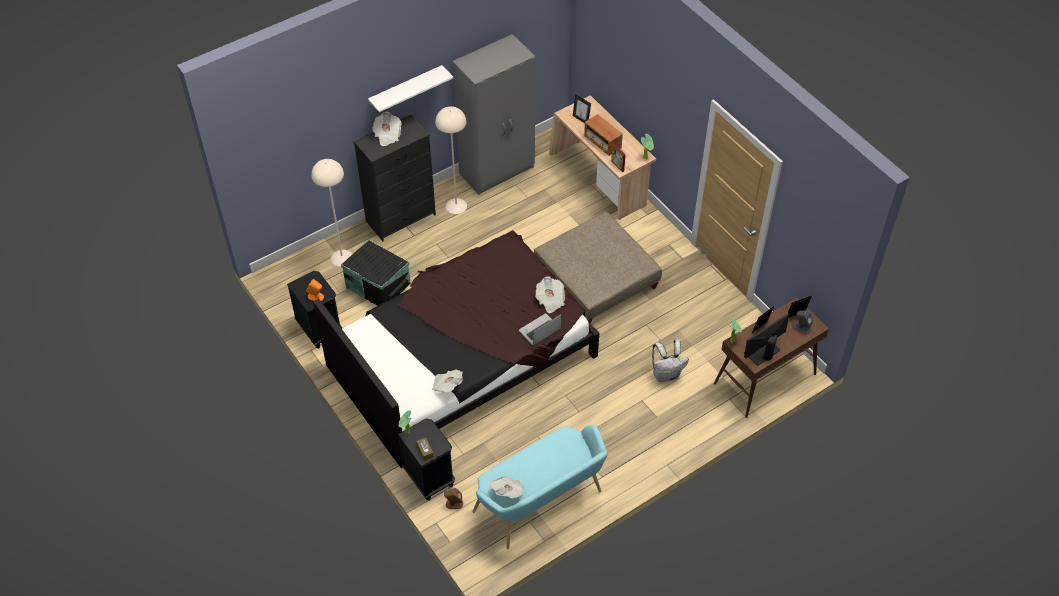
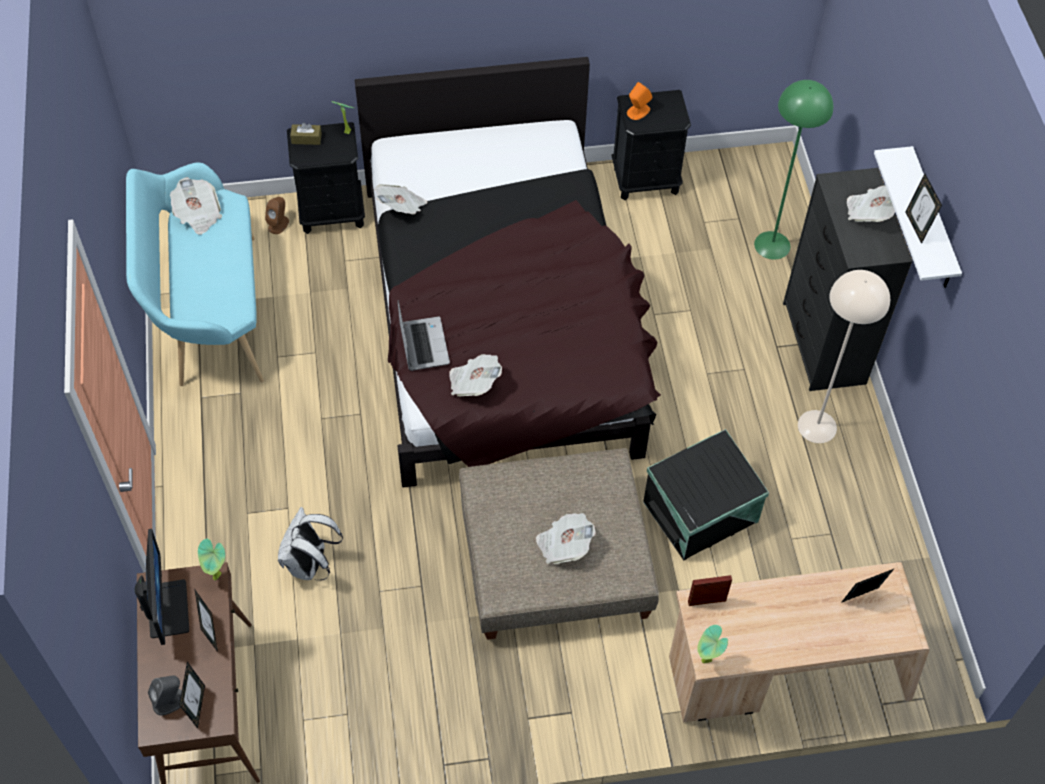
camera: 115 degrees right, 5 degrees up
(342, 257) = (772, 245): beige floor lamp -> green floor lamp
(378, 285) = (696, 269): black storage box -> black storage box (702, 512)
(422, 85) = (916, 227): none -> picture frame
(498, 171) = (877, 520): grey wardrobe -> none
(602, 142) = (781, 606): radio -> none
(605, 251) = (564, 545): none -> newspaper

